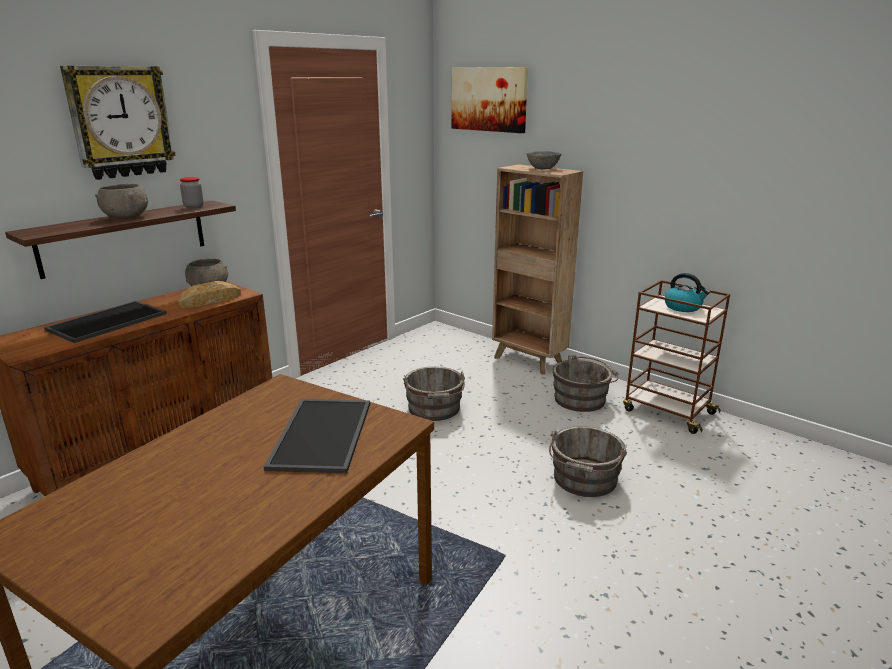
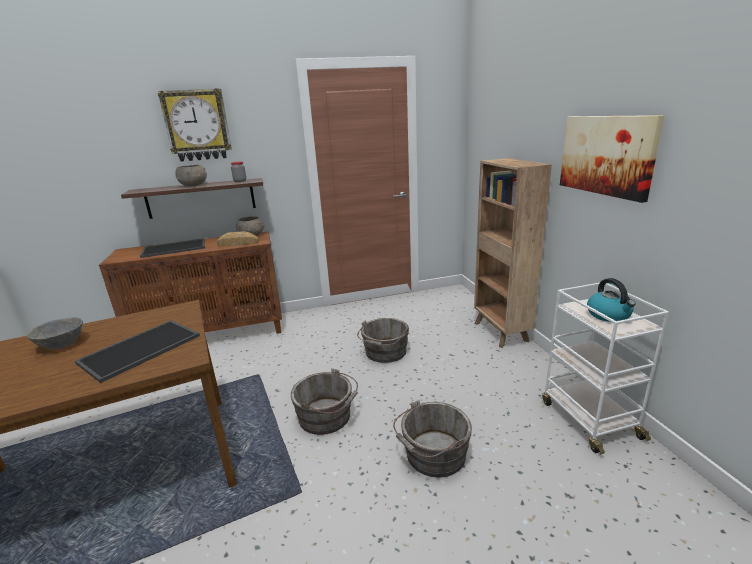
camera: 35 degrees right, 0 degrees up
(489, 99) = (496, 100): picture -> picture (606, 155)
(542, 168) = (517, 161): grey bowl -> grey bowl (62, 344)
(582, 399) = (512, 380): grey bucket -> grey bucket (327, 417)
(667, 411) = (588, 419): brown cart -> white cart

